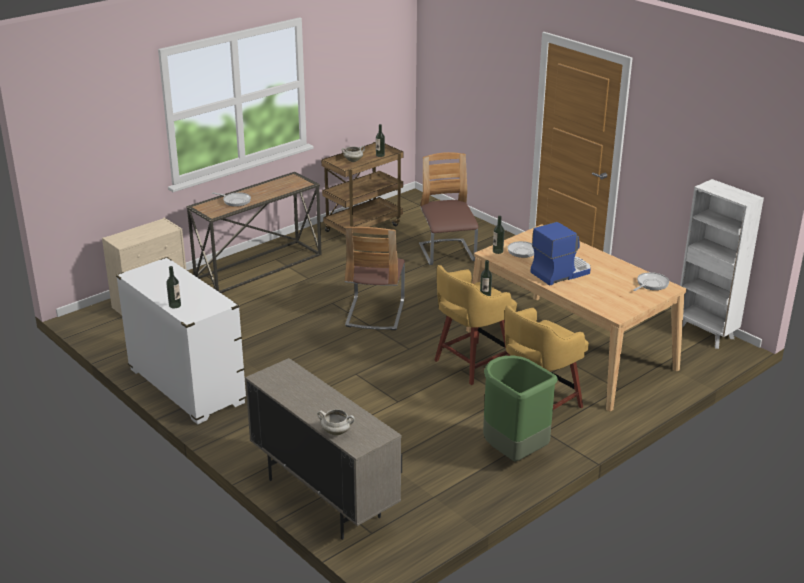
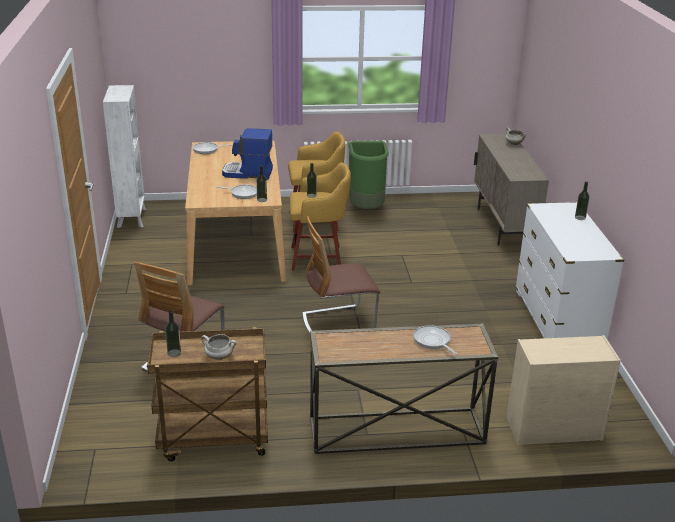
camera: 145 degrees left, 0 degrees up
(375, 313) = (338, 324): chair -> chair turned 150 degrees counterclockwise

